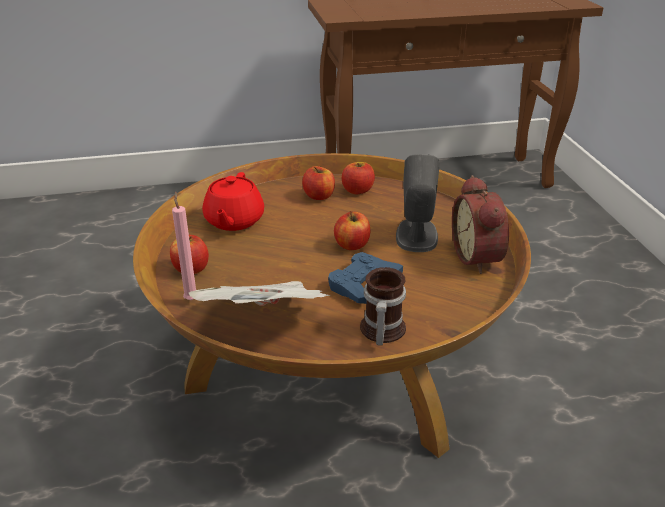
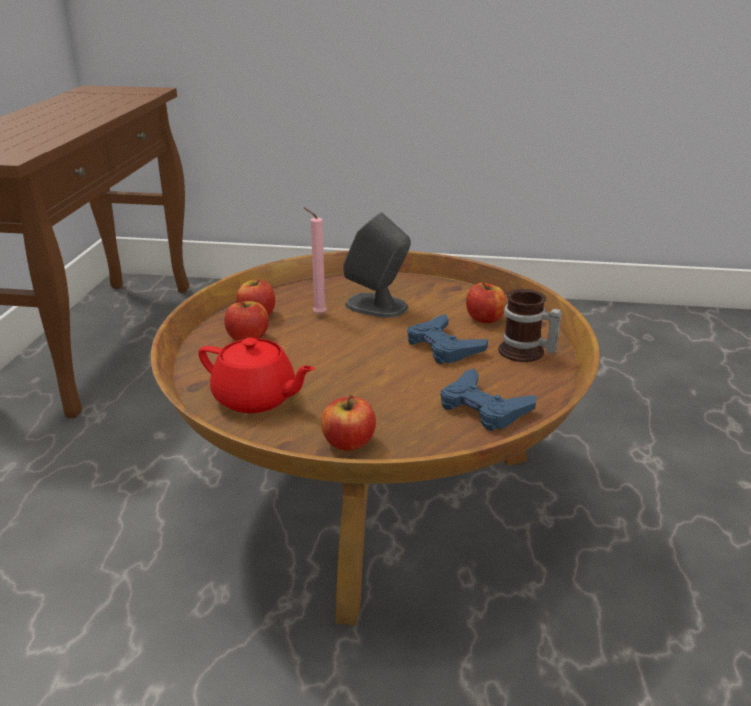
camera: 70 degrees left, 5 degrees down
(191, 298) = (419, 448): pink candle -> pink candle (317, 314)
(266, 321) = (483, 408): newspaper -> blue game controller
(352, 245) = (369, 339): apple -> apple (485, 319)
(479, 257) = (433, 289): alarm clock -> none

